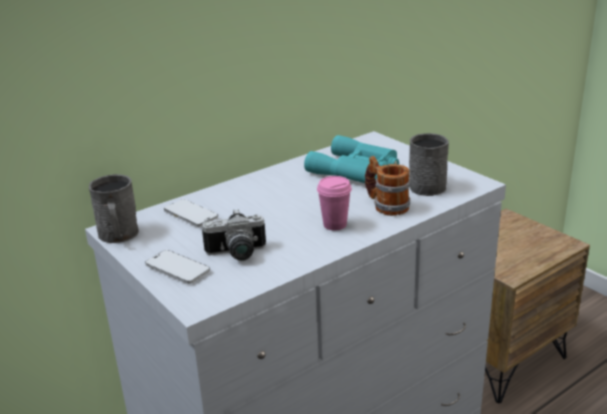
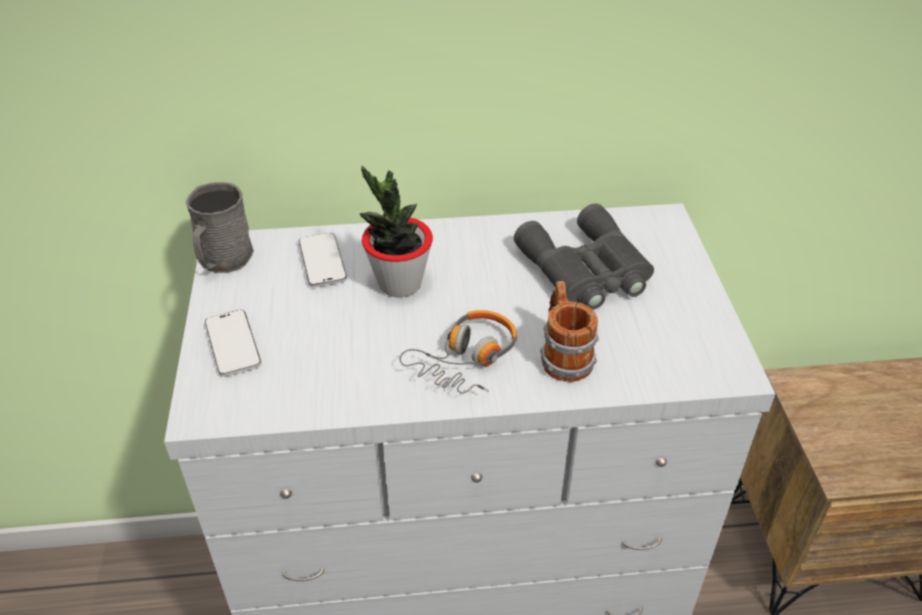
camera: 30 degrees right, 15 degrees up
(237, 254) = (312, 353): camera -> none
(254, 208) = (399, 283): none -> potted plant
(335, 225) = (466, 359): pink cup -> headphones
(356, 170) = (586, 271): turquoise binoculars -> grey binoculars
(426, 184) = (655, 341): grey mug -> none

